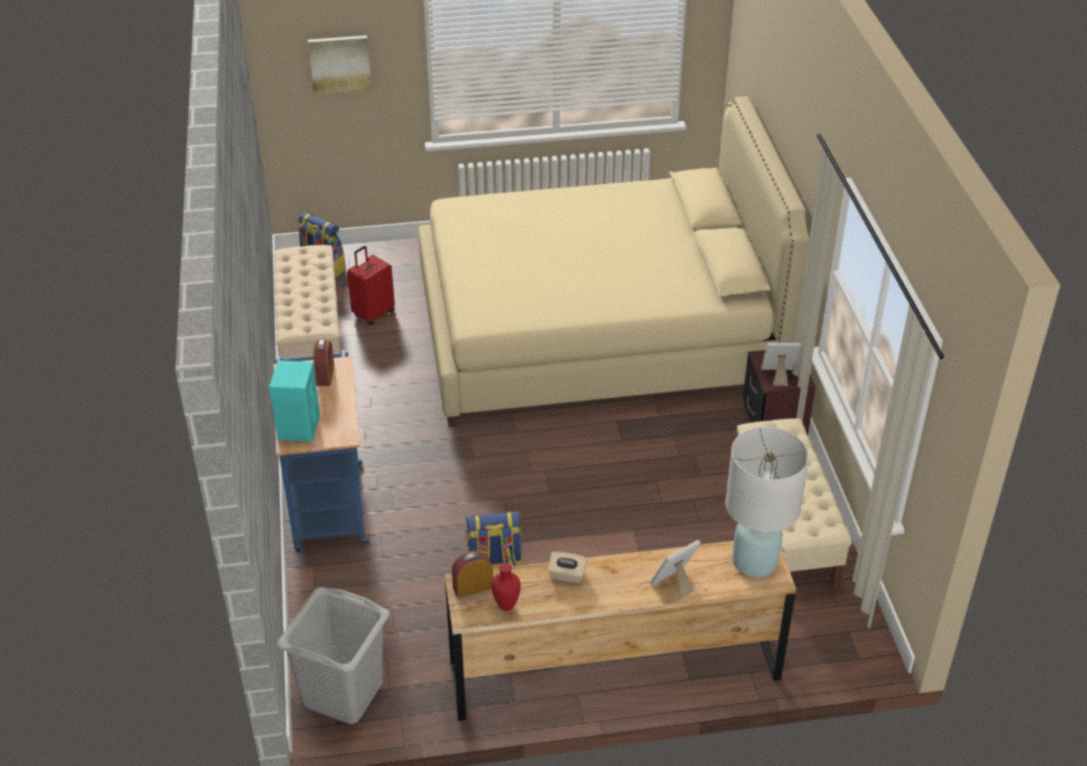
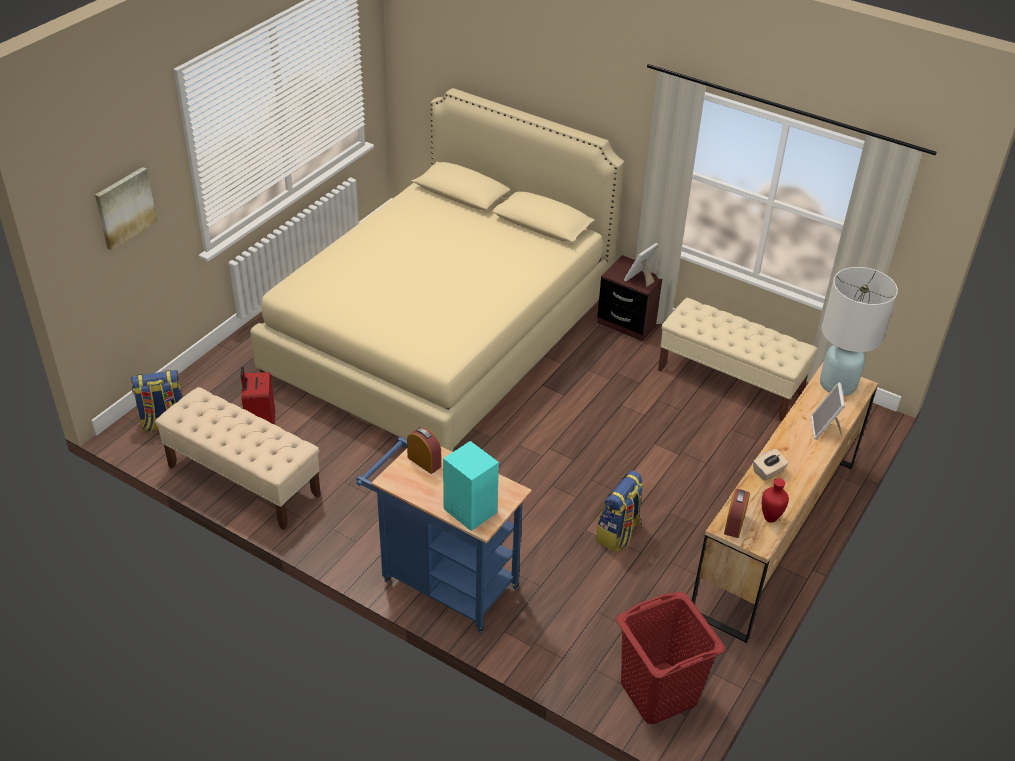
camera: 50 degrees left, 0 degrees up
(342, 693) = (658, 693): grey laundry basket -> red laundry basket

